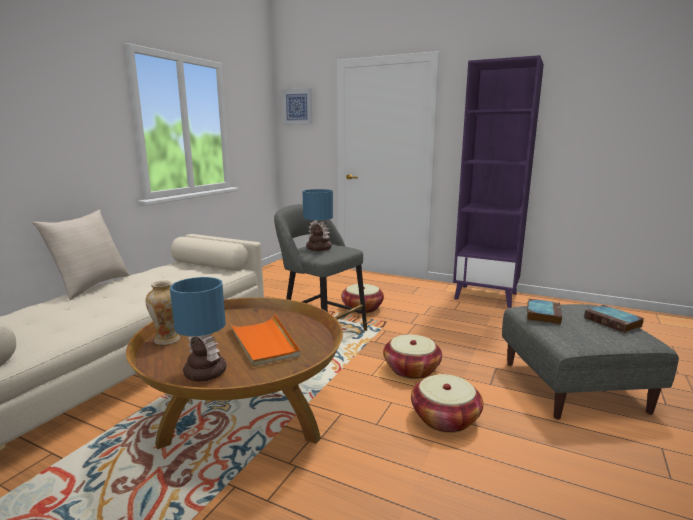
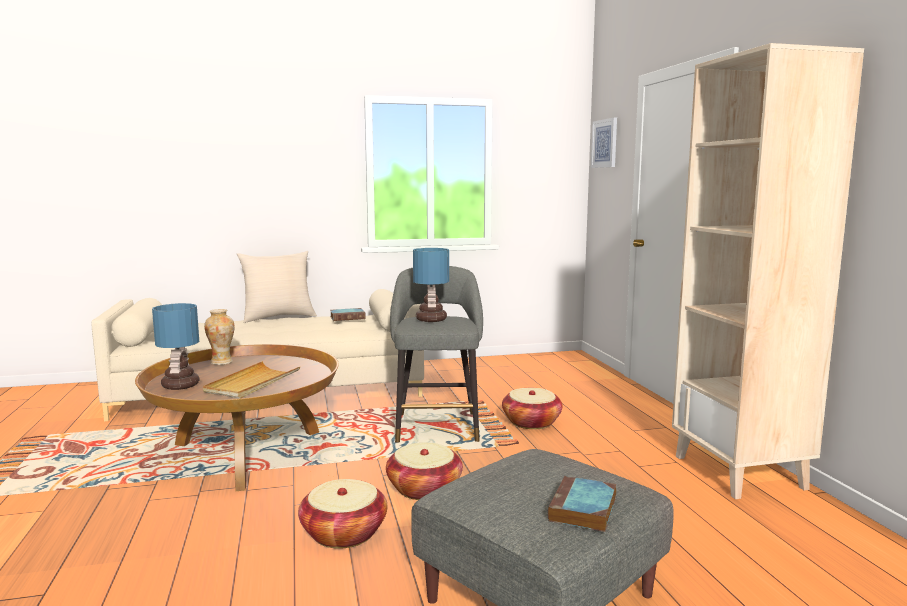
camera: 50 degrees right, 5 degrees down
(264, 342) = (252, 383): orange tray -> beige tray
(486, 296) = (740, 472): purple bookcase -> beige bookcase
(542, 314) = (528, 464): book -> book (348, 317)

